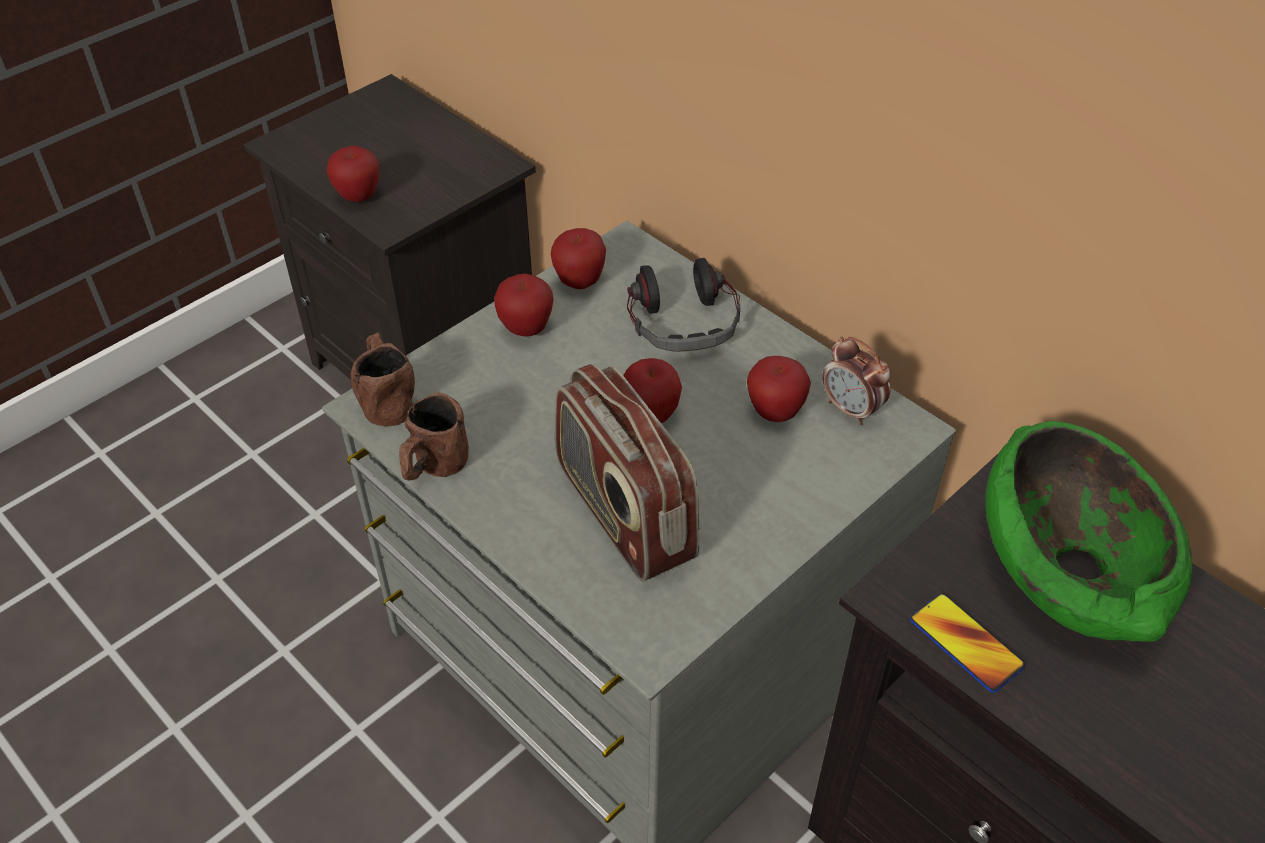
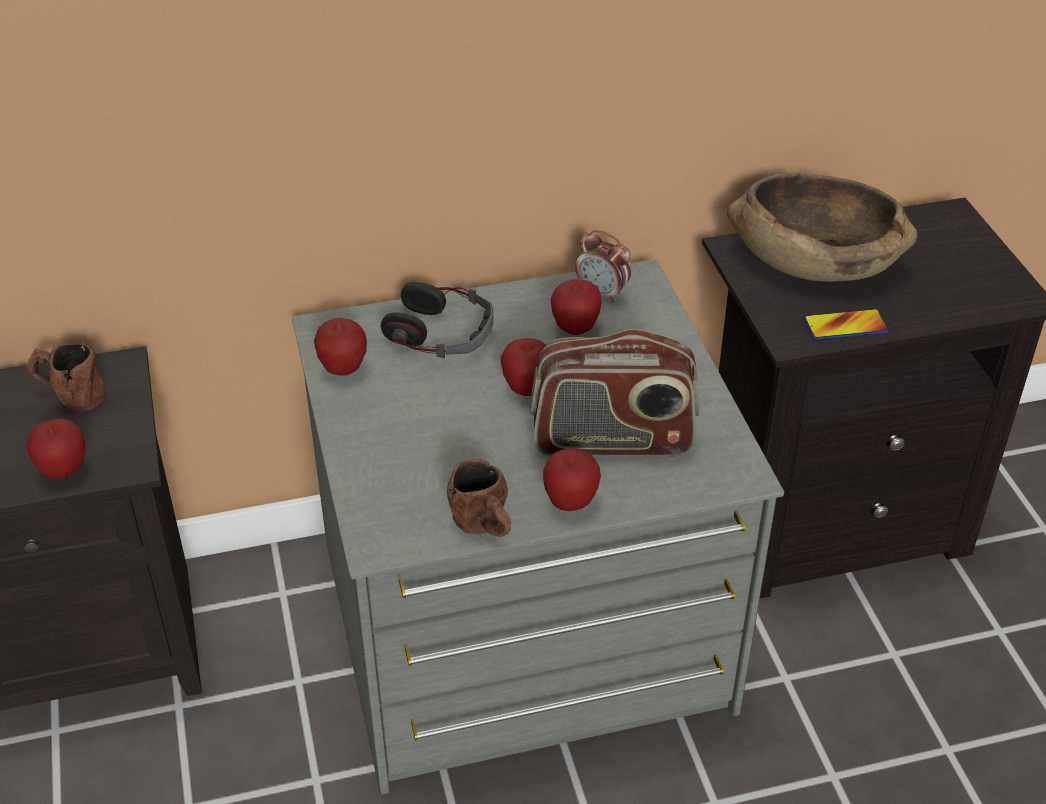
camera: 60 degrees left, 5 degrees down
(385, 397) = (376, 530): brown mug -> brown mug (69, 396)
(526, 329) = (371, 419): apple -> apple (570, 502)
(851, 410) = (602, 293): alarm clock -> alarm clock turned 45 degrees clockwise
(1069, 566) = (816, 260): green bowl -> brown bowl

